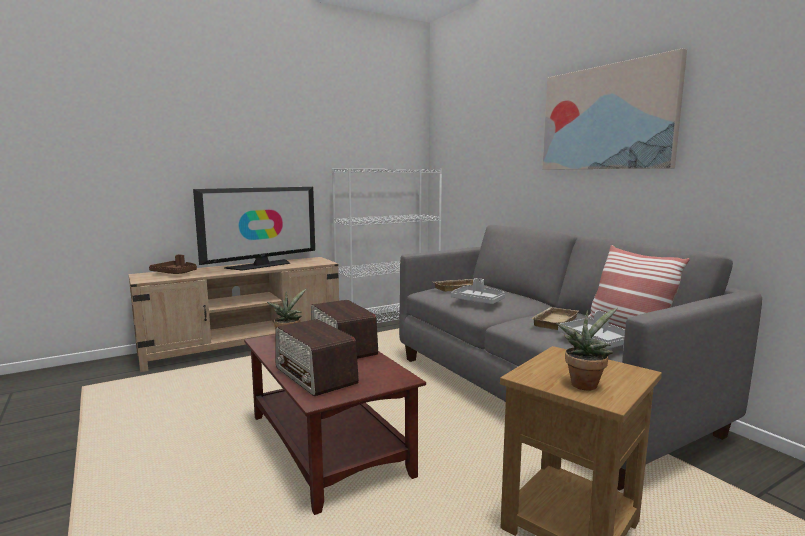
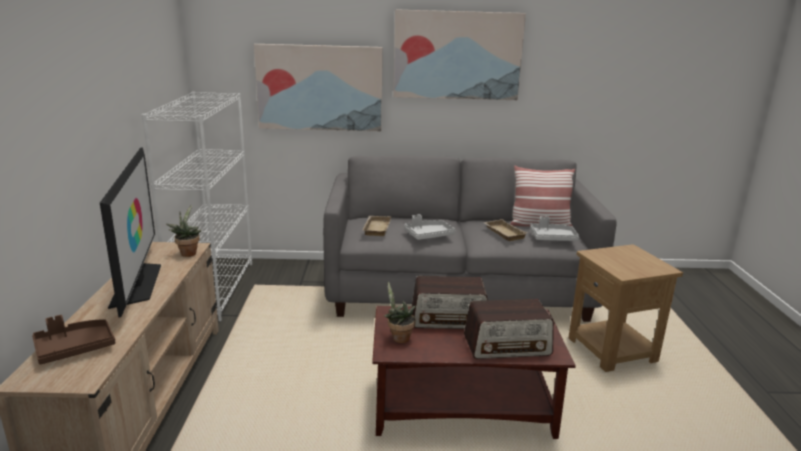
camera: 60 degrees left, 10 degrees up
(495, 163) = (320, 88): none -> picture
(584, 383) = (642, 265): potted plant -> potted plant (188, 253)

